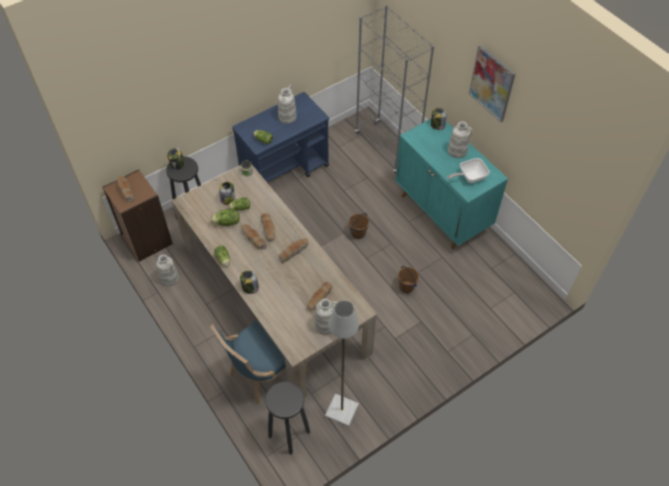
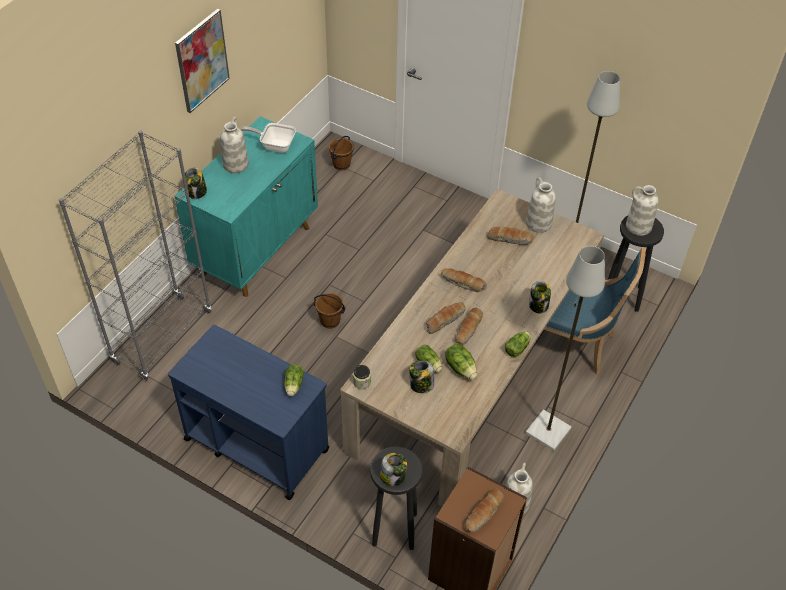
camera: 115 degrees left, 5 degrees down
(205, 319) = (547, 431): none -> grey floor lamp
(287, 117) = (233, 373): white vase -> white vase (638, 226)
(406, 287) = (385, 253): brown bucket -> brown bucket (341, 164)
(469, 177) = (275, 145): frying pan -> frying pan turned 150 degrees clockwise

